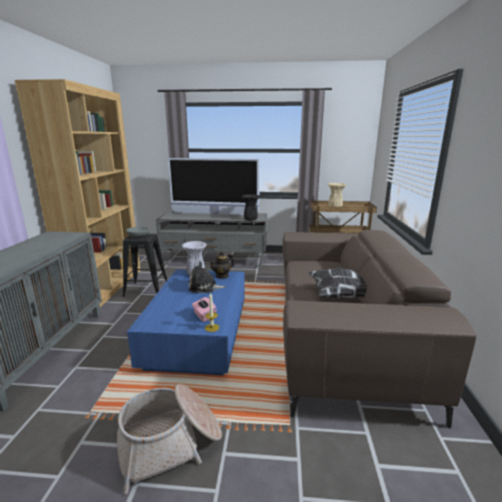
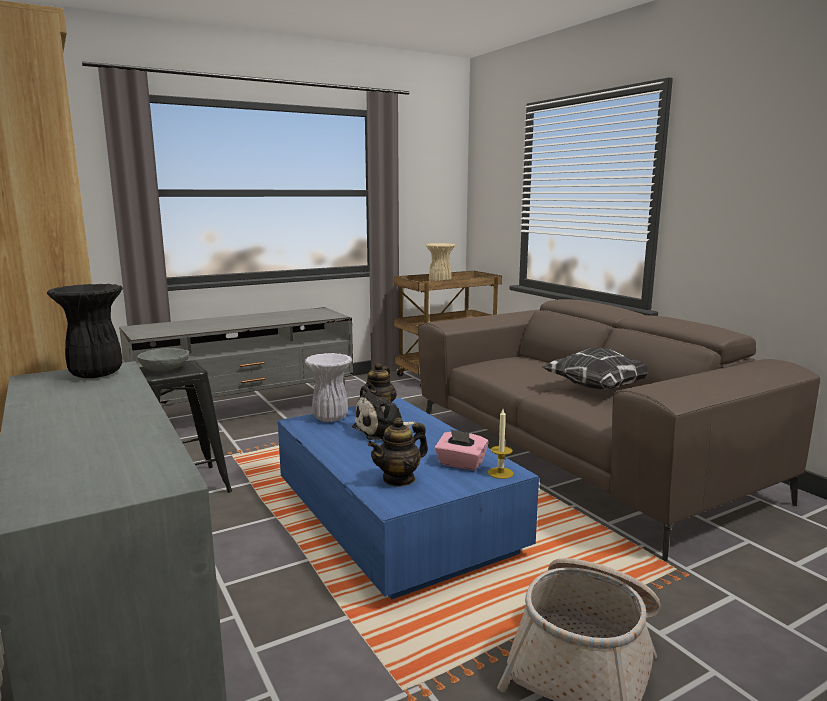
camera: 35 degrees left, 5 degrees down
(166, 314) = (399, 479): none -> teapot
(214, 214) = (232, 318): television -> none
(250, 219) = (320, 317): black vase -> black vase (97, 374)

